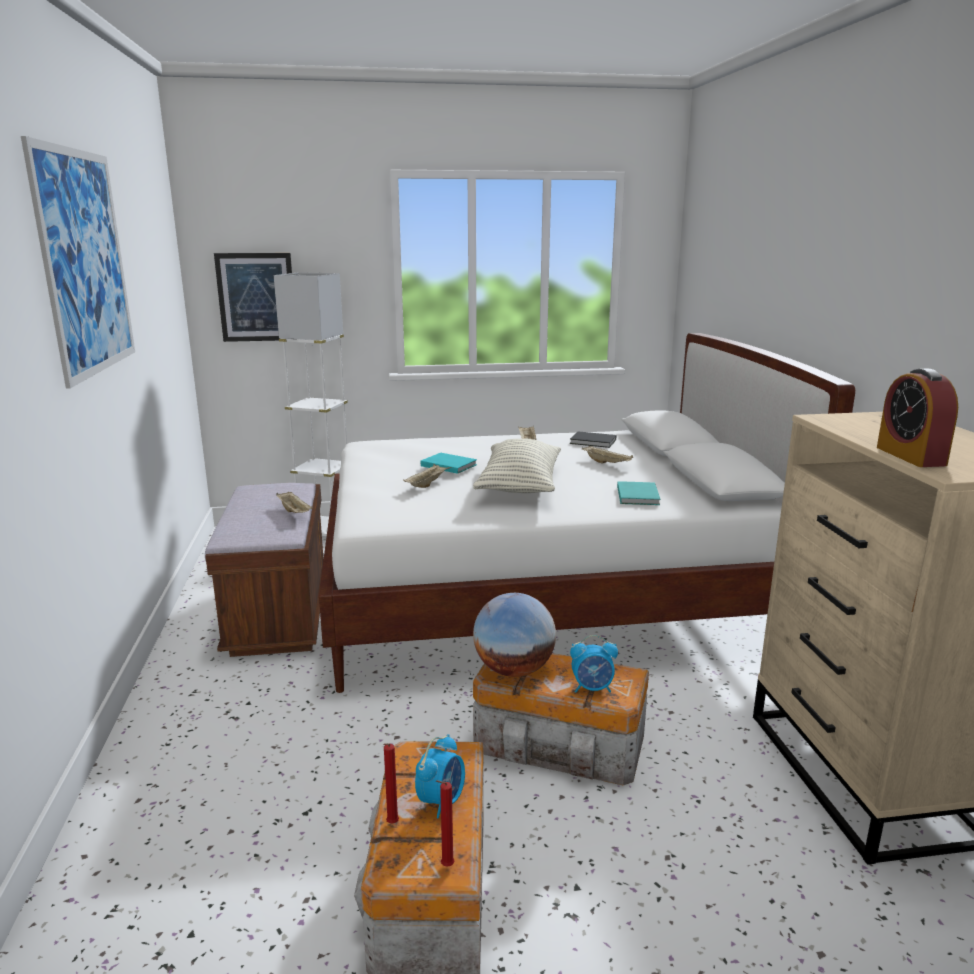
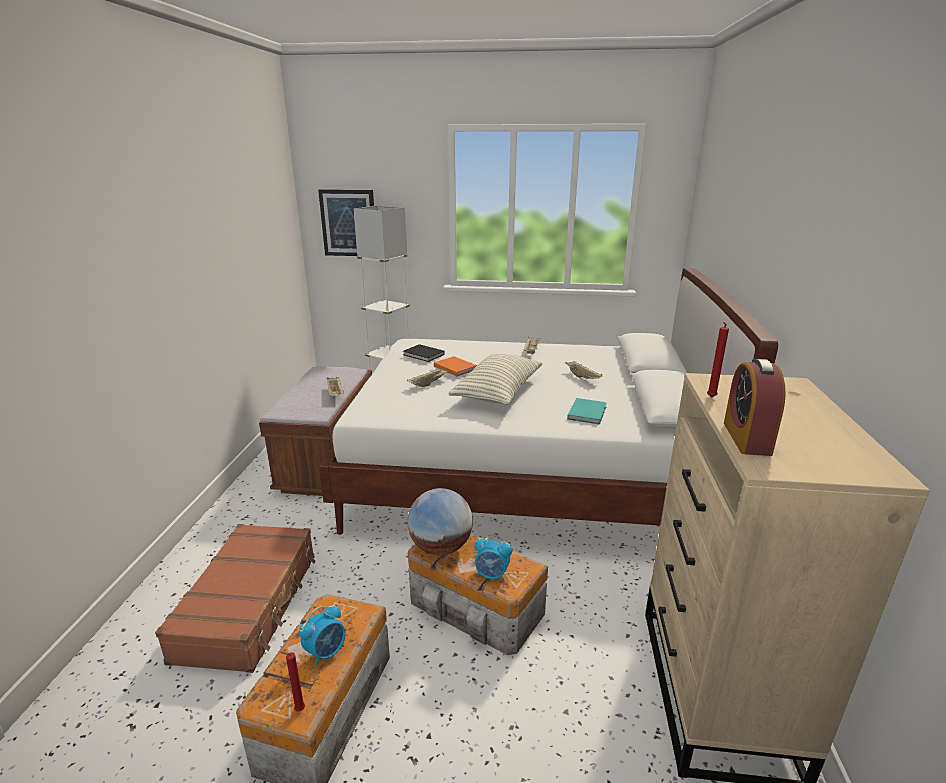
camera: 15 degrees right, 5 degrees up
(85, 262) = (176, 208): picture -> none
(260, 793) = (250, 605): none -> brown suitcase
(391, 824) = (281, 664): red candle -> red candle (710, 398)
(448, 465) = (455, 367): turquoise book -> orange book
(594, 442) = (586, 356): black book -> black book (424, 355)

